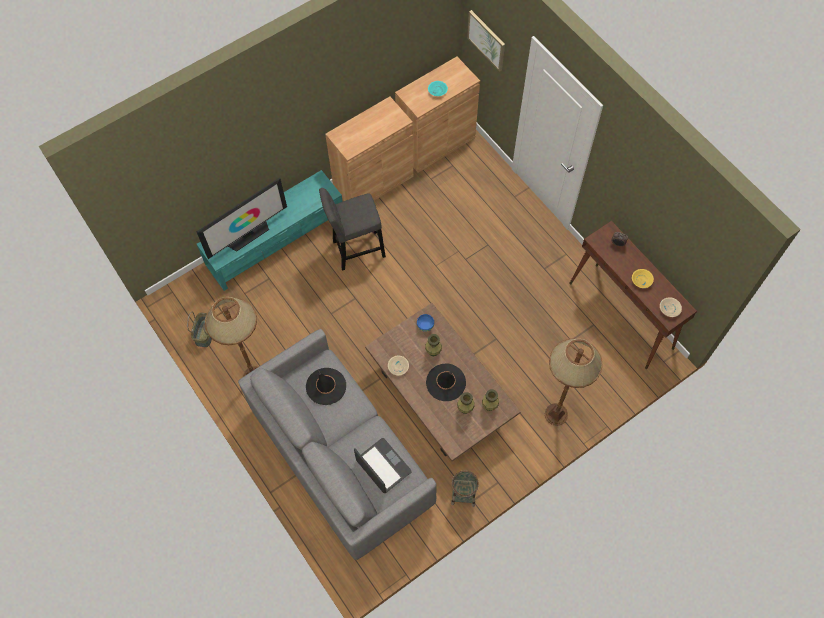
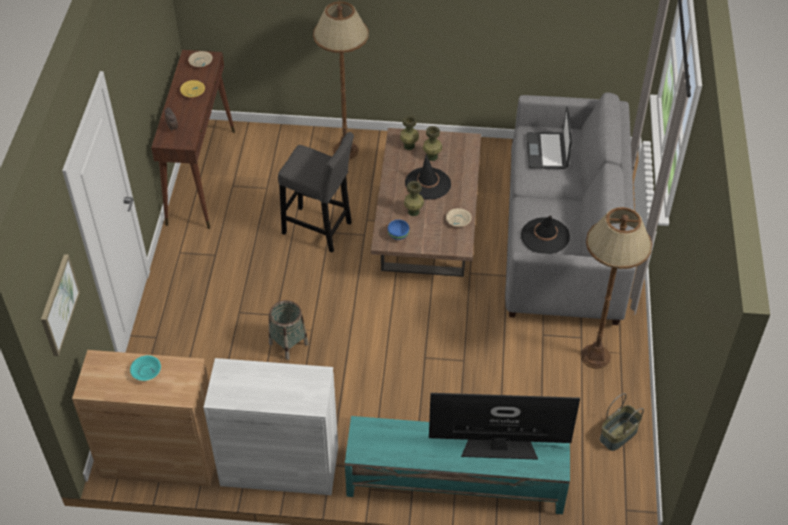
camera: 140 degrees left, 15 degrees down
(356, 250) = (376, 404): grey stool -> grey stool (320, 230)
(373, 182) = (279, 466): brown cabinet -> white cabinet
(463, 494) = (482, 152): basket -> basket (288, 343)

